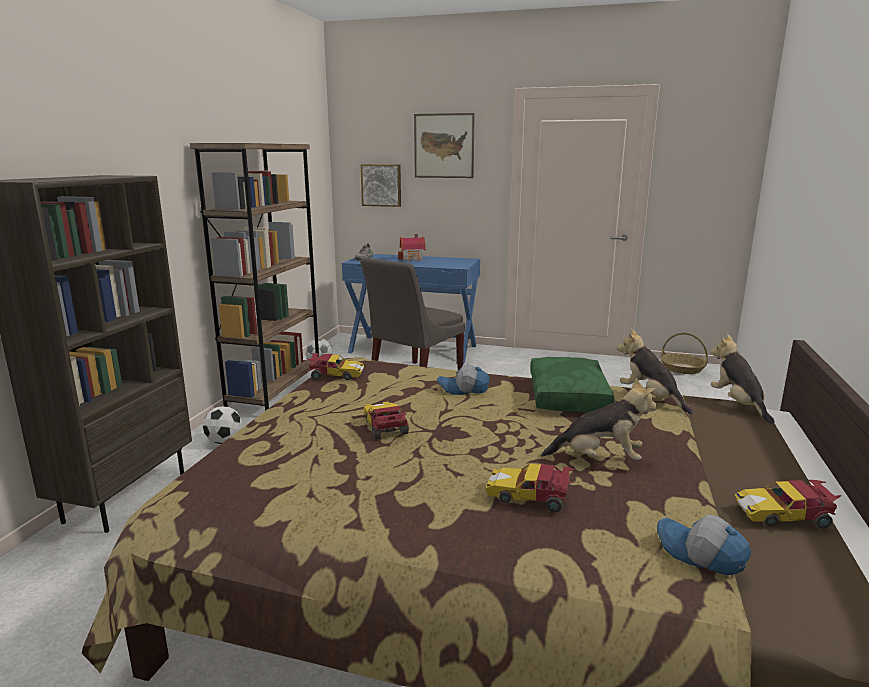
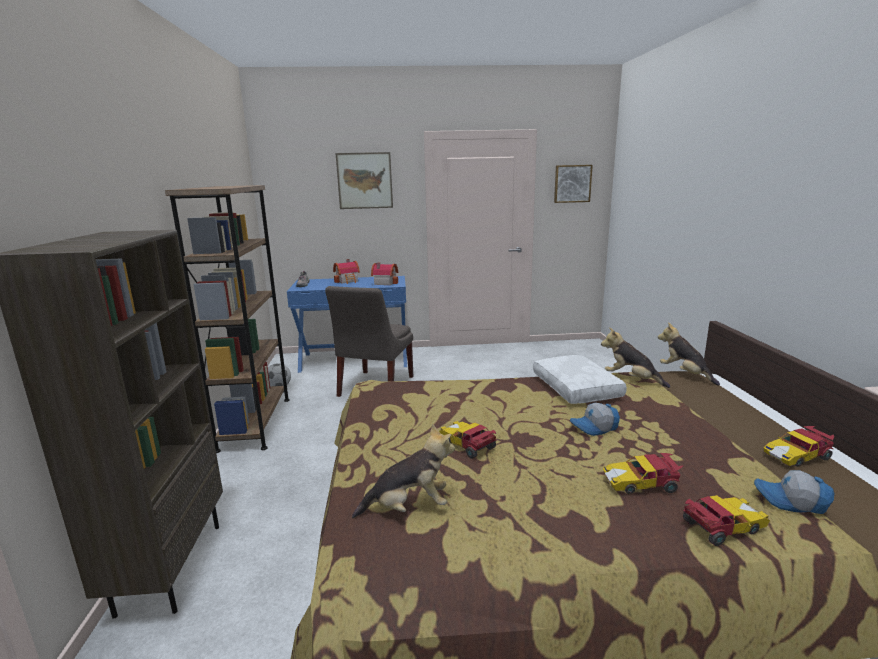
camera: 20 degrees left, 0 degrees up
(224, 441) = (237, 483): football -> none
(335, 375) = (373, 402): toy car -> toy car (721, 527)
(381, 185) = (308, 217): picture -> picture (572, 183)
(450, 263) = (385, 282): none -> toy house
(463, 389) = (494, 397): cap -> cap (595, 428)
(569, 396) = (577, 388): green pillow -> white pillow
(599, 459) = (653, 438): plush toy -> plush toy (409, 507)
(682, 368) = (570, 346): basket -> none

